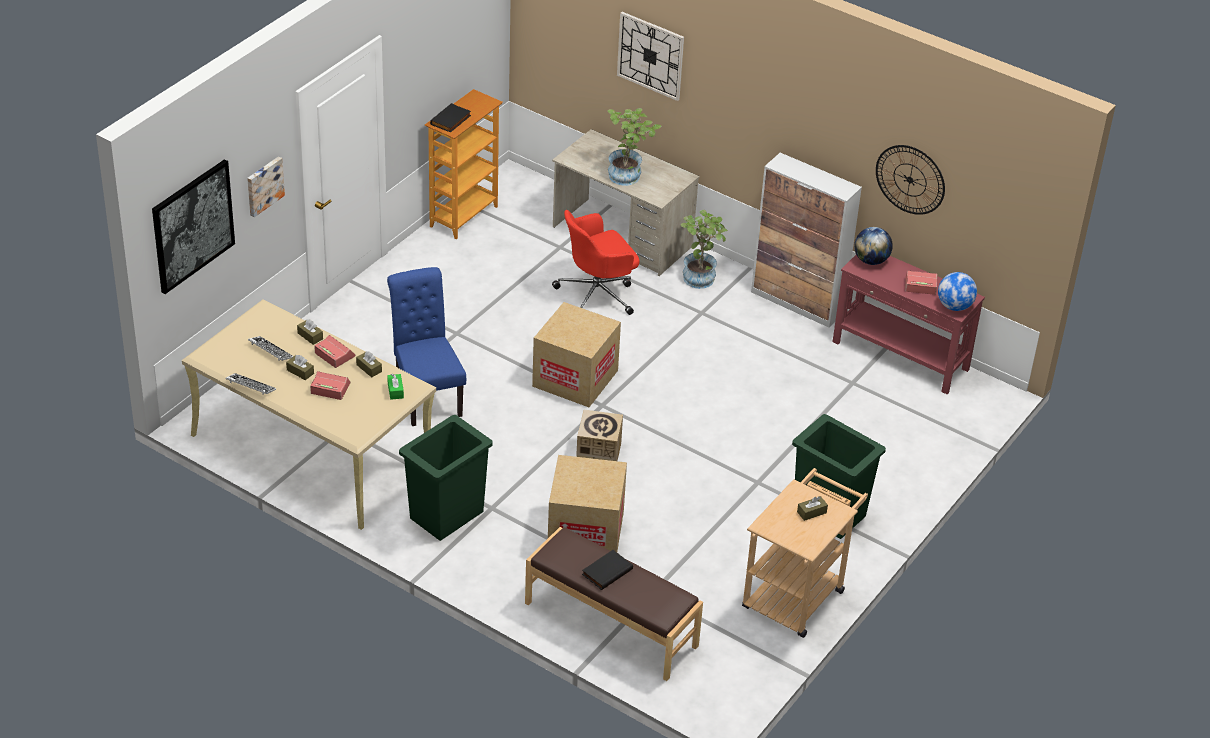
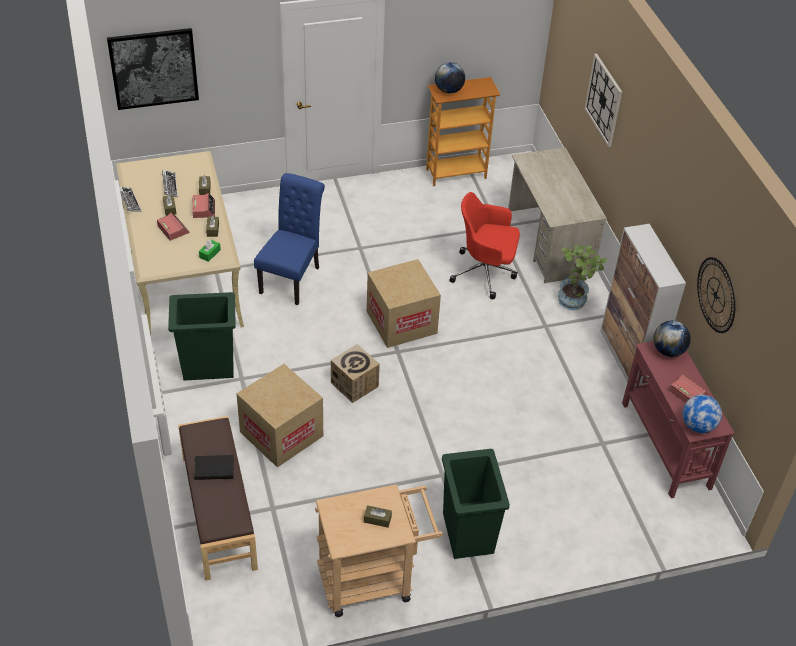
camera: 40 degrees right, 5 degrees up
(264, 185) = (237, 66): picture -> none
(451, 120) = (449, 90): black book -> globe
(629, 175) = (554, 192): potted plant -> none

